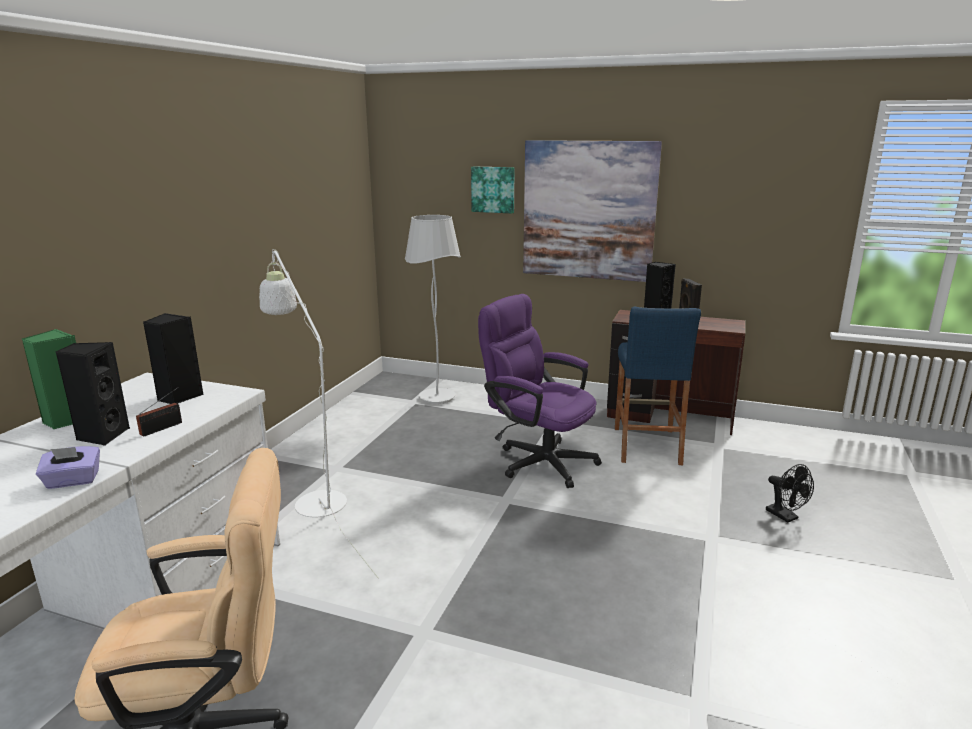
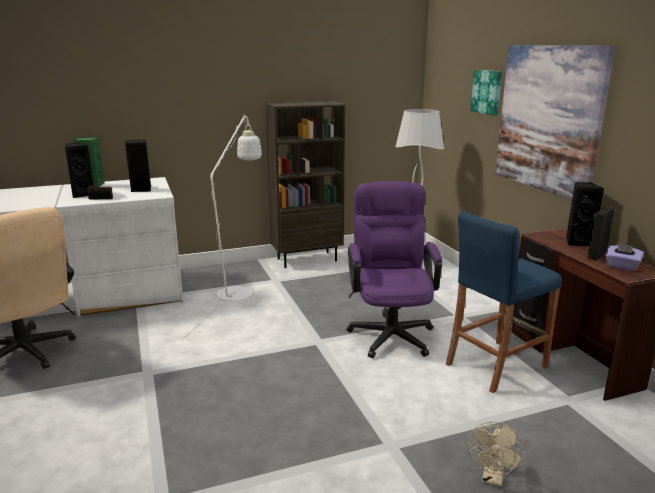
camera: 50 degrees right, 0 degrees up
(73, 481) = (33, 205): purple tissue box -> purple tissue box (621, 267)
(320, 432) = (307, 259): none -> brown bookcase
(786, 516) = (493, 479): black fan -> beige fan

